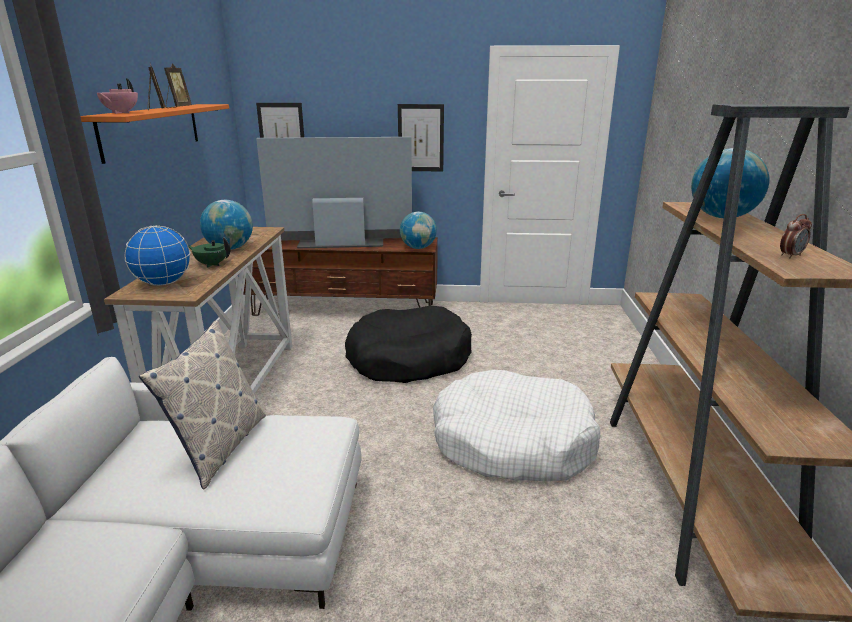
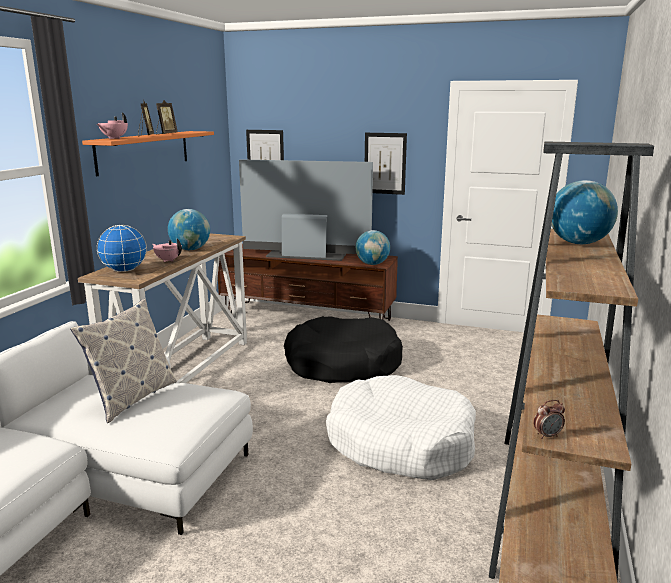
camera: 15 degrees right, 5 degrees down
(212, 264) = (168, 260): green teapot -> pink teapot
(790, 256) = (584, 275): alarm clock -> alarm clock (547, 435)

